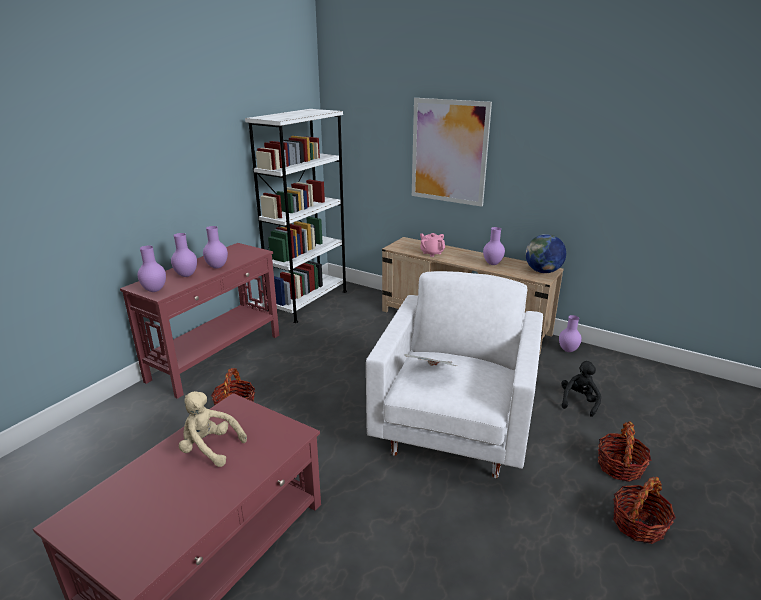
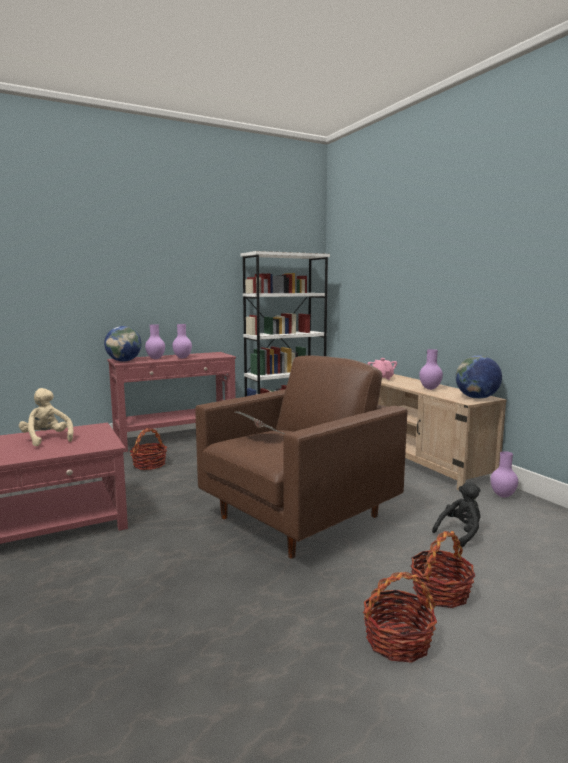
camera: 30 degrees right, 15 degrees down
(155, 290) = (124, 361): purple vase -> globe
(449, 152) = (409, 282): picture -> none
(454, 429) = (298, 518): white armchair -> brown armchair

